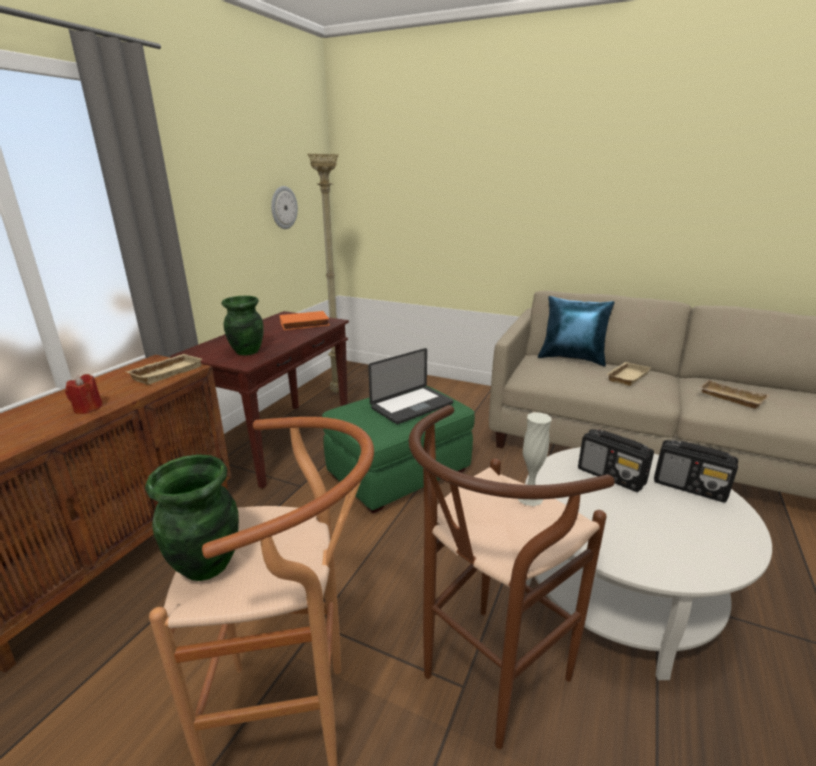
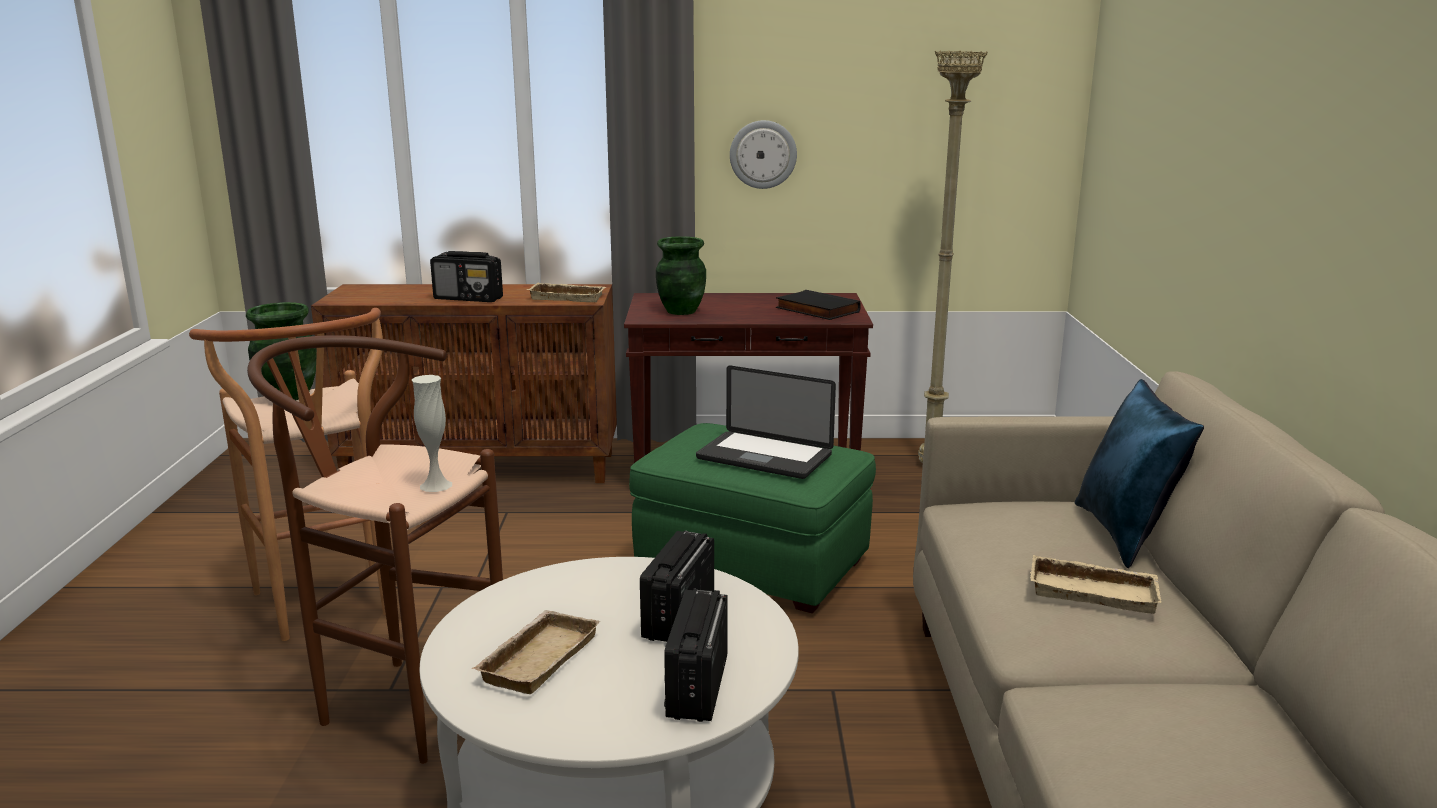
camera: 65 degrees right, 5 degrees down
(88, 408) = (469, 299): red candle -> radio
(283, 207) = (932, 134): wall clock -> wall clock (763, 154)
(304, 324) = (815, 310): orange book -> black book
(729, 398) = (1138, 720): beige tray -> beige tray (537, 657)

